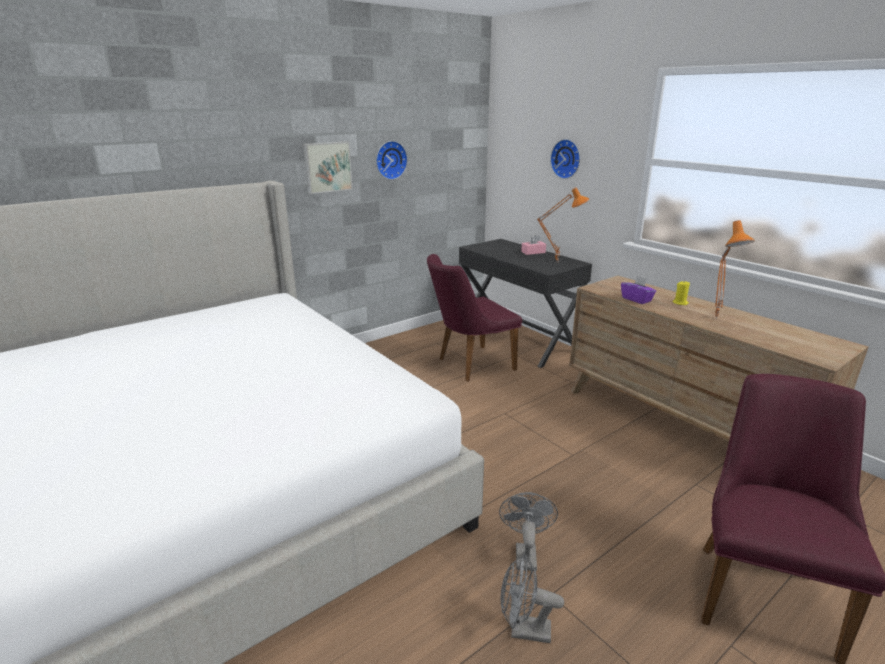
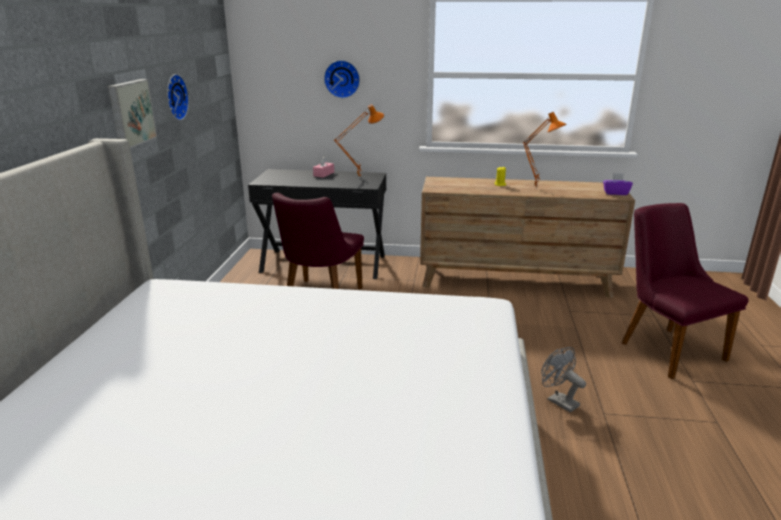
camera: 45 degrees left, 0 degrees up
(523, 630) = (622, 440): grey fan -> none
(636, 299) = (474, 189): purple tissue box -> purple tissue box (615, 193)

